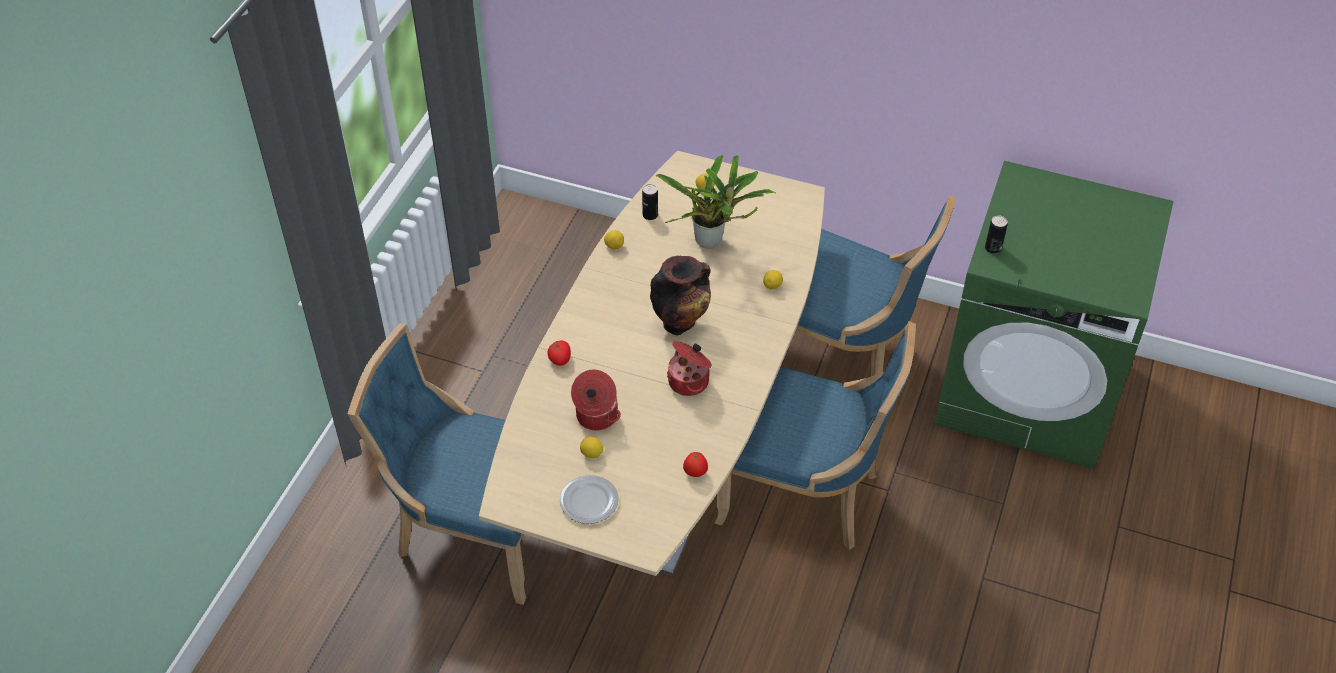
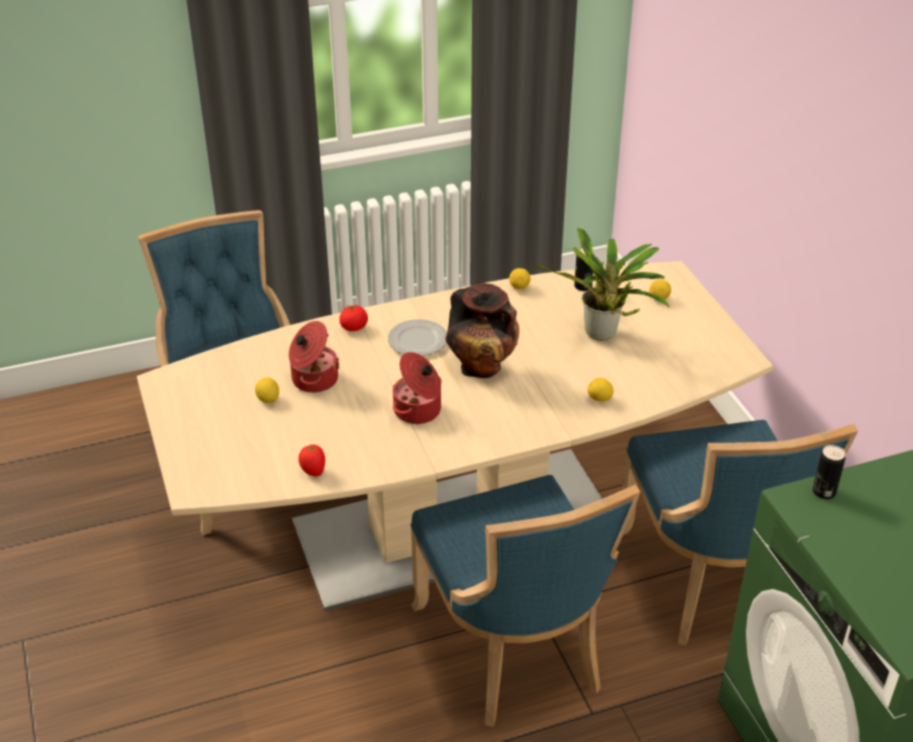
camera: 50 degrees right, 10 degrees down
(588, 501) = (213, 426): plate -> plate (418, 340)

